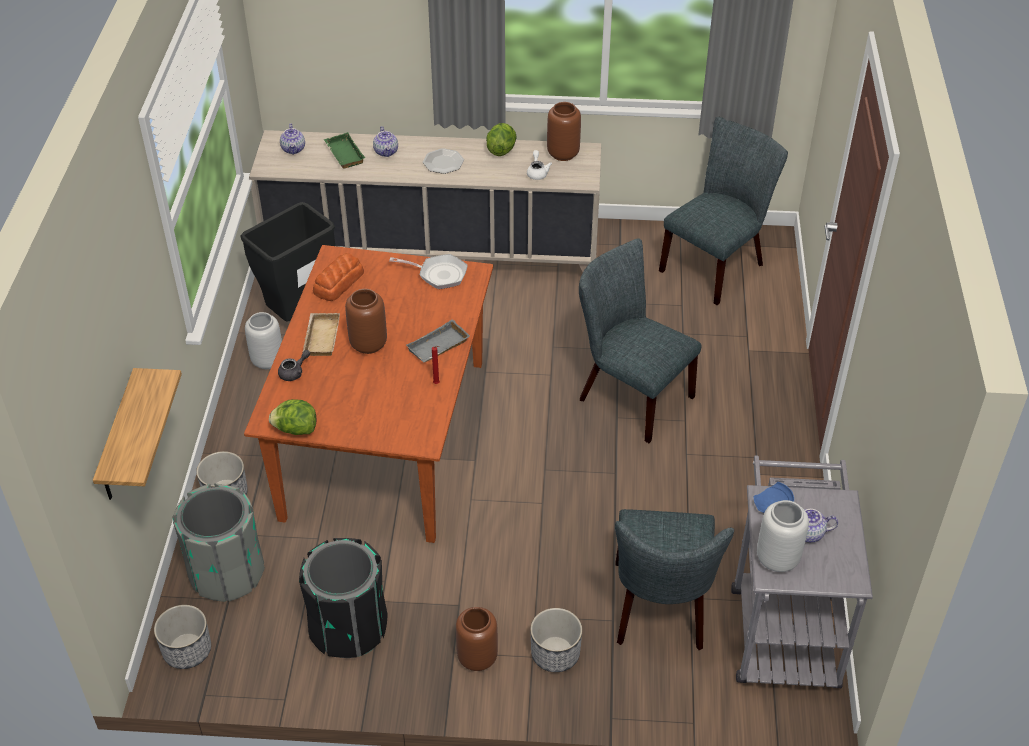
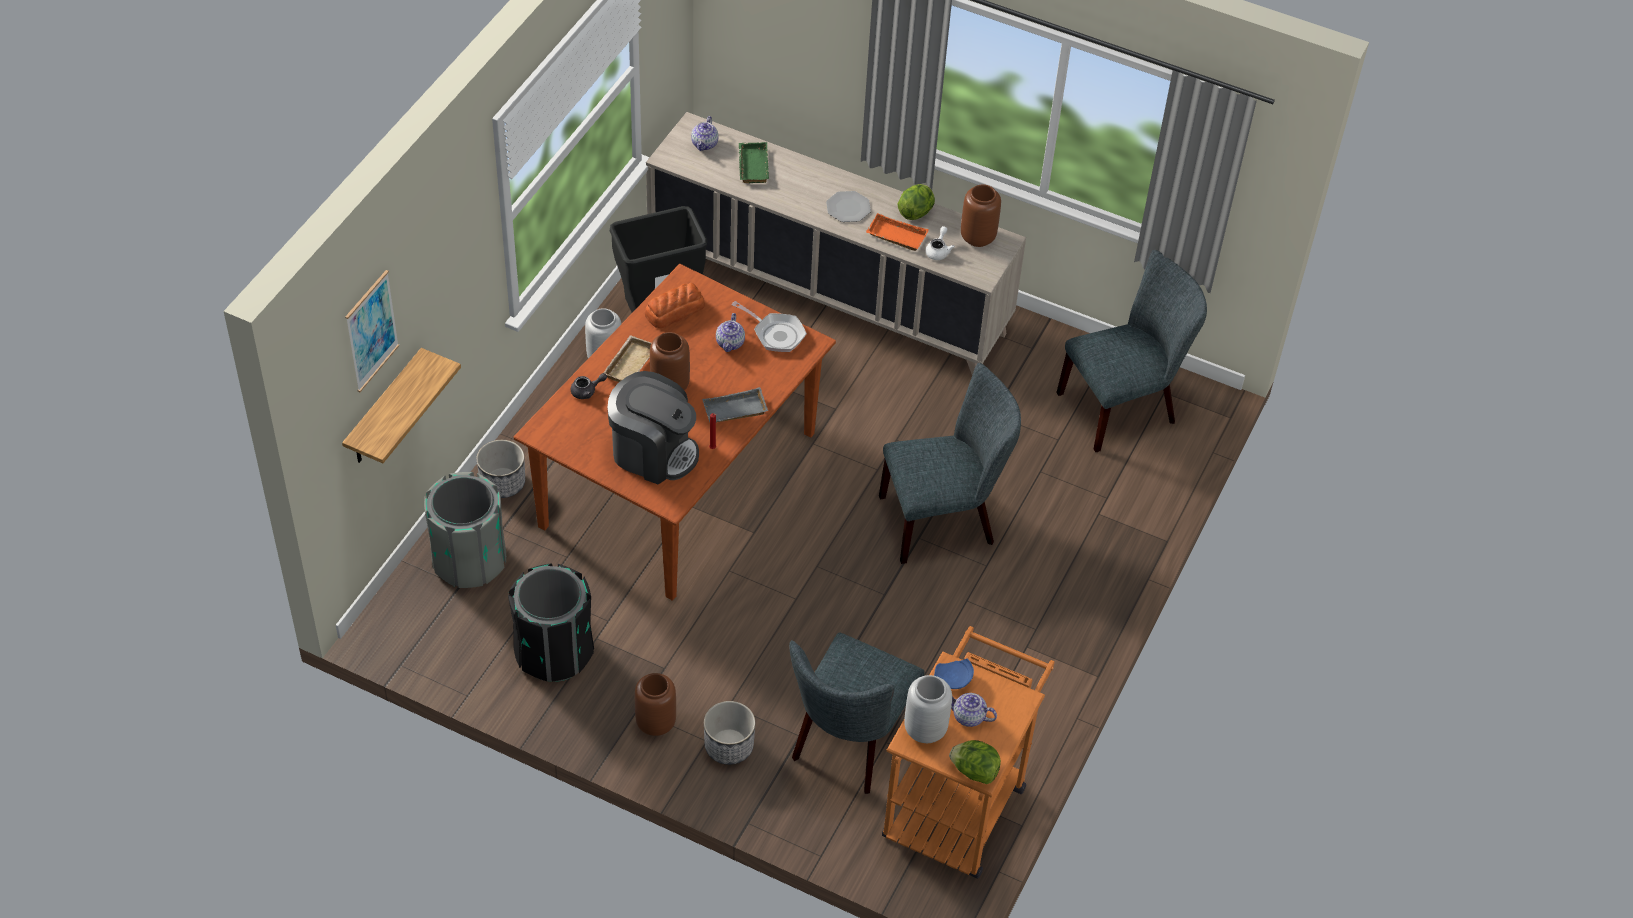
camera: 20 degrees right, 5 degrees up
(92, 351) = (371, 331): none -> picture
(187, 650) = (403, 619): planter -> none
(295, 429) = (560, 449): lettuce -> lettuce (974, 771)
(384, 404) = (653, 452): none -> coffee machine
(386, 152) = (796, 177): teapot -> teapot (730, 343)
(495, 172) = (895, 237): none -> orange tray
(629, 396) = (944, 520): grey chair -> grey chair turned 105 degrees clockwise
(783, 625) = (959, 801): grey cart -> orange cart

